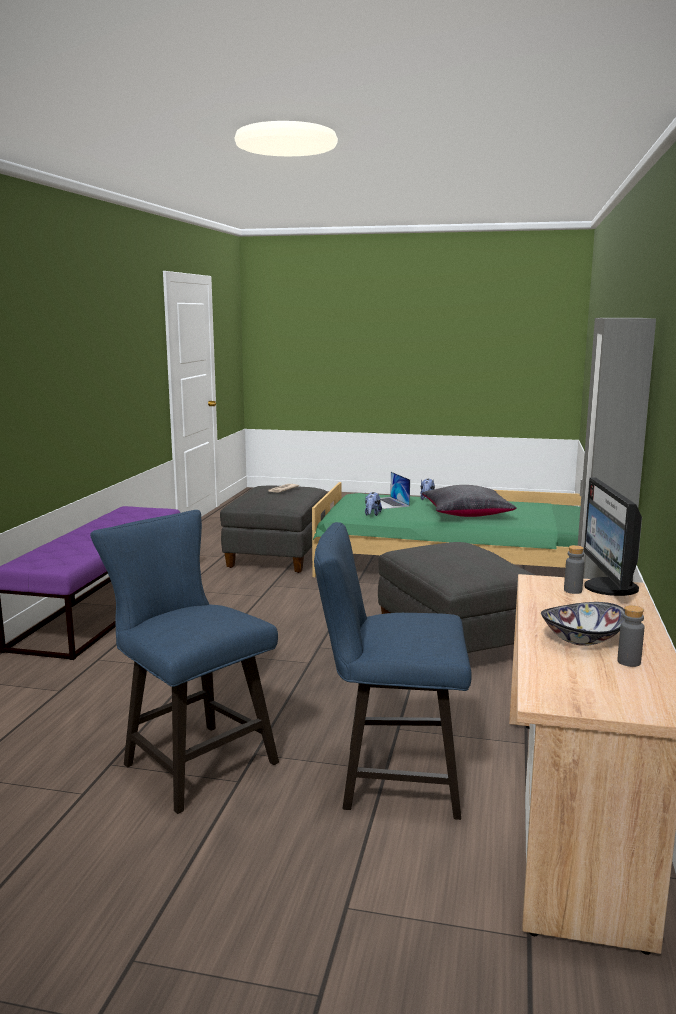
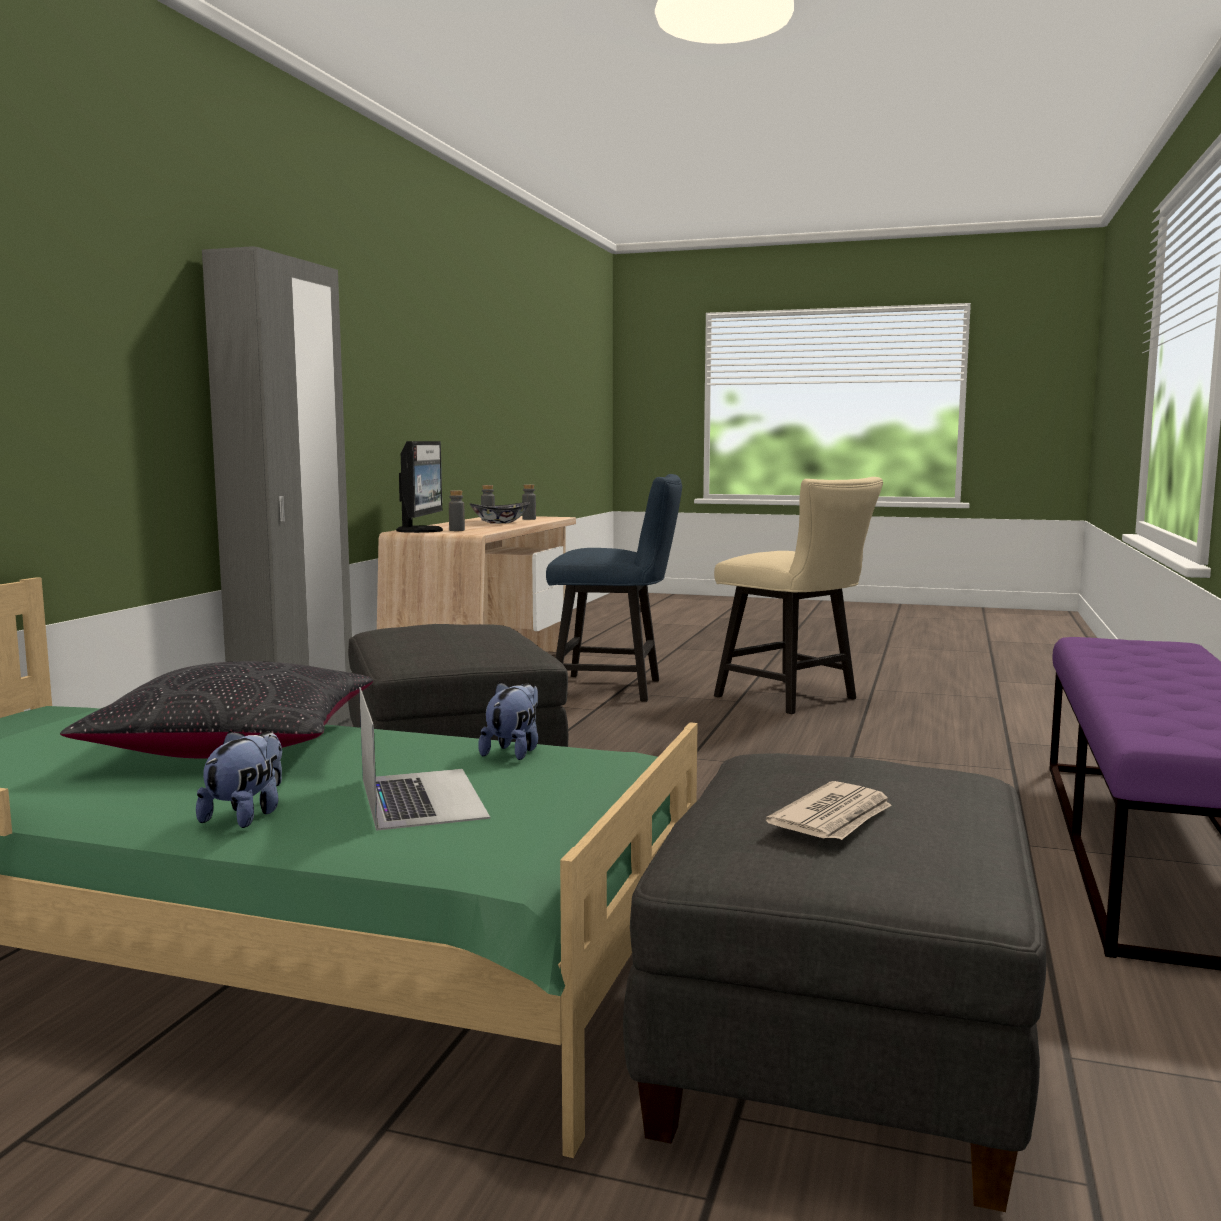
camera: 175 degrees left, 5 degrees down
(192, 761) = (794, 699): blue chair -> beige chair
(573, 674) = (529, 519): none -> grey bottle

